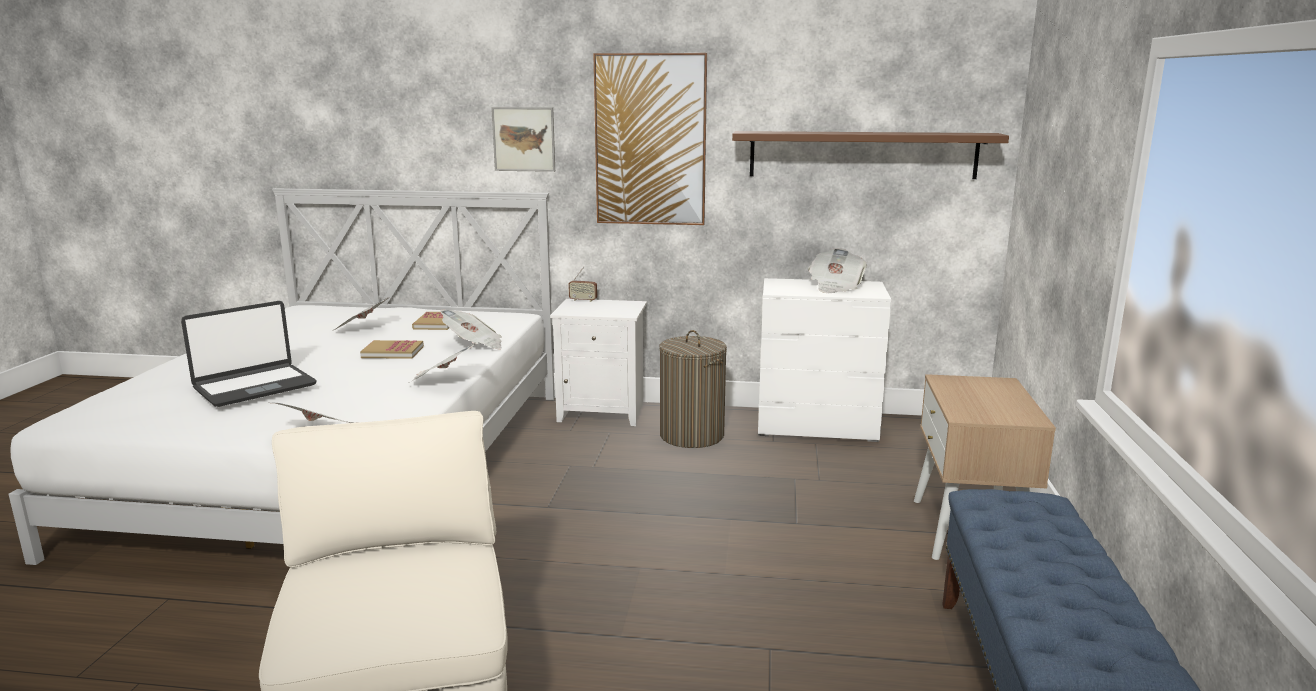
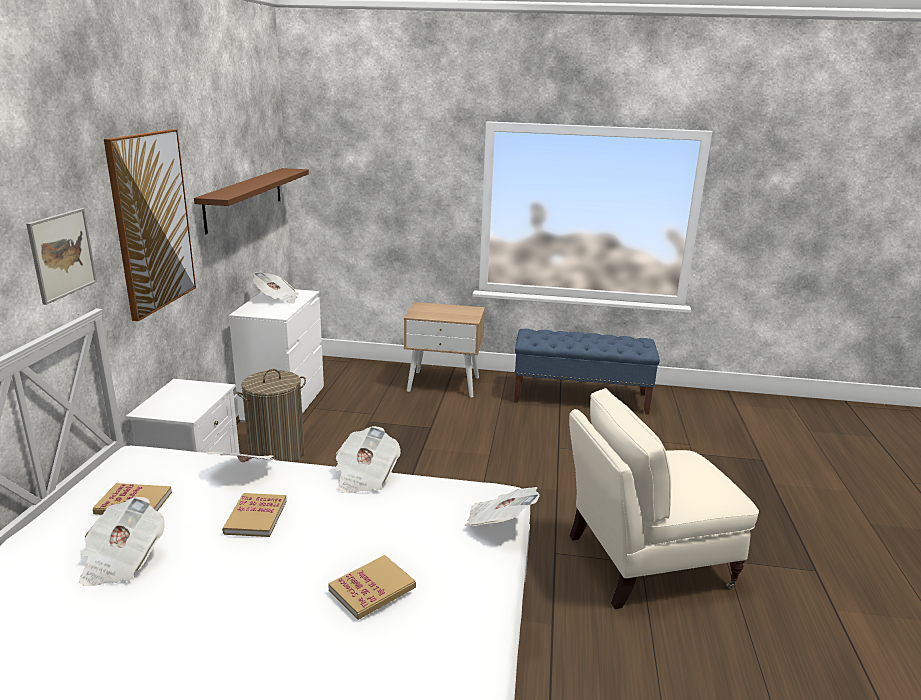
camera: 90 degrees left, 5 degrees up
(254, 387) = (372, 589): laptop -> book
(583, 300) = (145, 406): radio -> none

